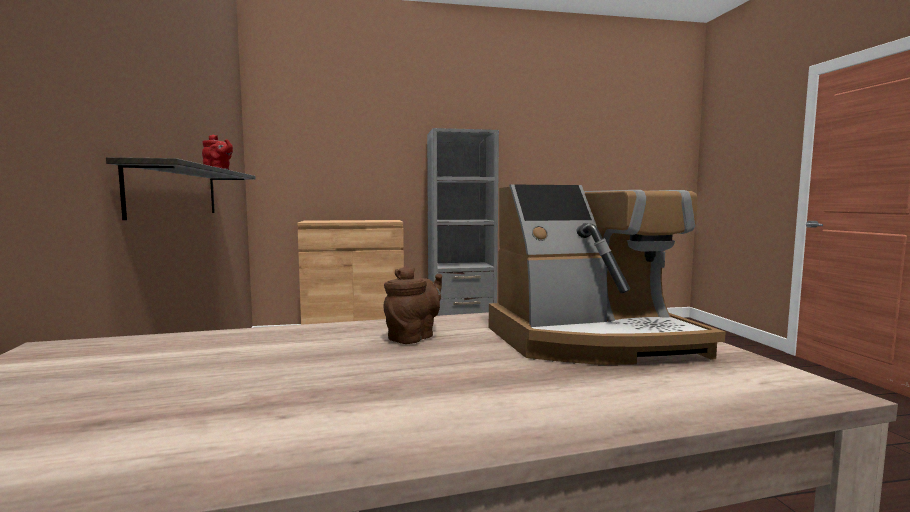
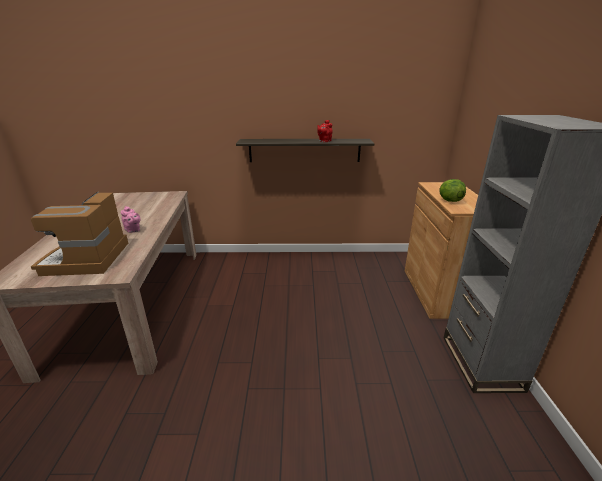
camera: 100 degrees right, 20 degrees up
(367, 221) = (449, 200): none -> lettuce
(414, 337) = (133, 230): brown teapot -> pink teapot

